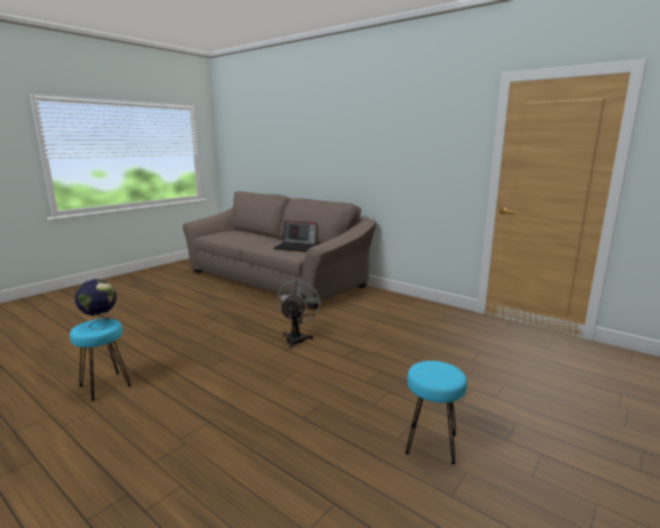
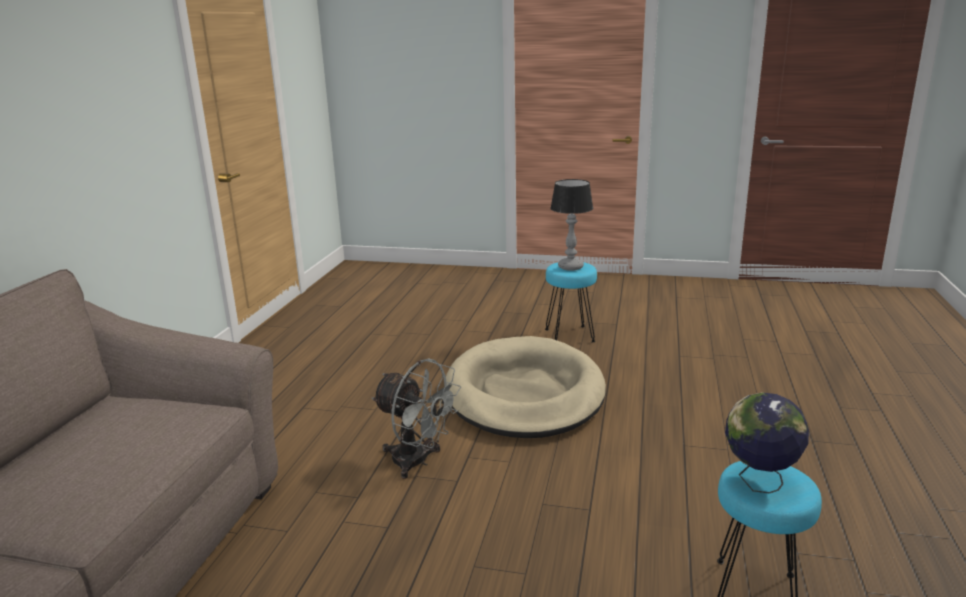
camera: 115 degrees left, 5 degrees up
(296, 247) = (105, 440): laptop -> none
(297, 337) = (418, 462): grey fan -> grey fan turned 135 degrees counterclockwise
(336, 384) = (524, 394): none -> beige dog bed
(435, 371) = (571, 267): none -> table lamp

